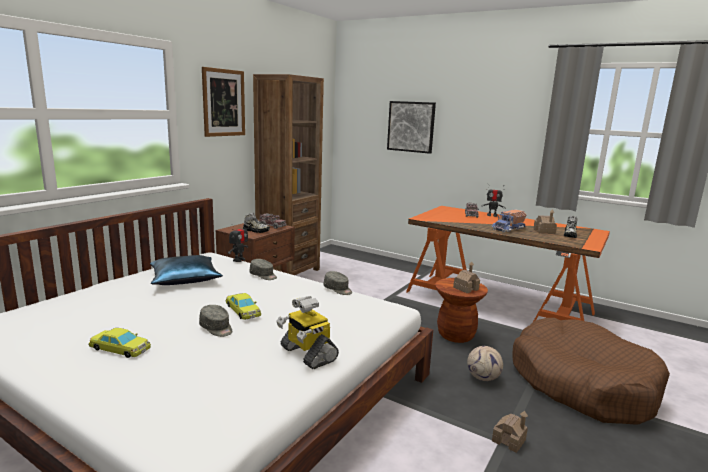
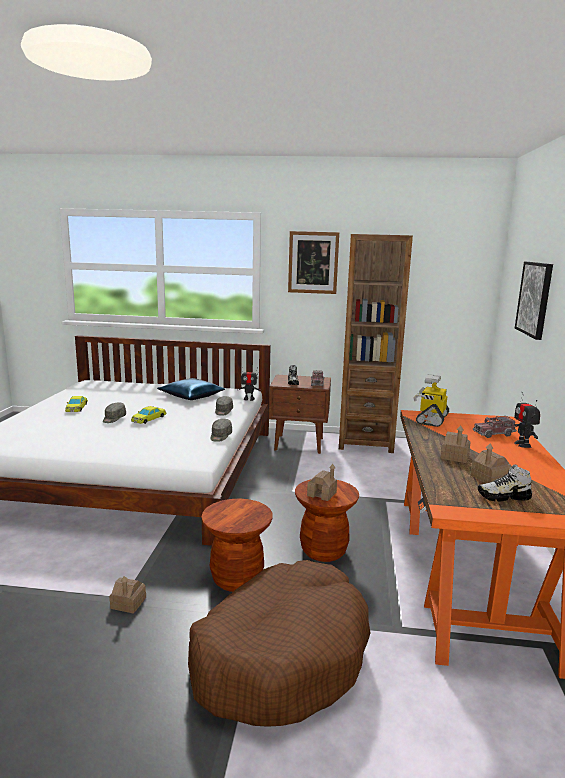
camera: 65 degrees right, 0 degrees up
(307, 354) = (91, 446): toy robot -> toy robot (431, 419)
(483, 378) = (237, 578): football -> brown stool
(508, 229) = (455, 457): toy truck -> toy house

